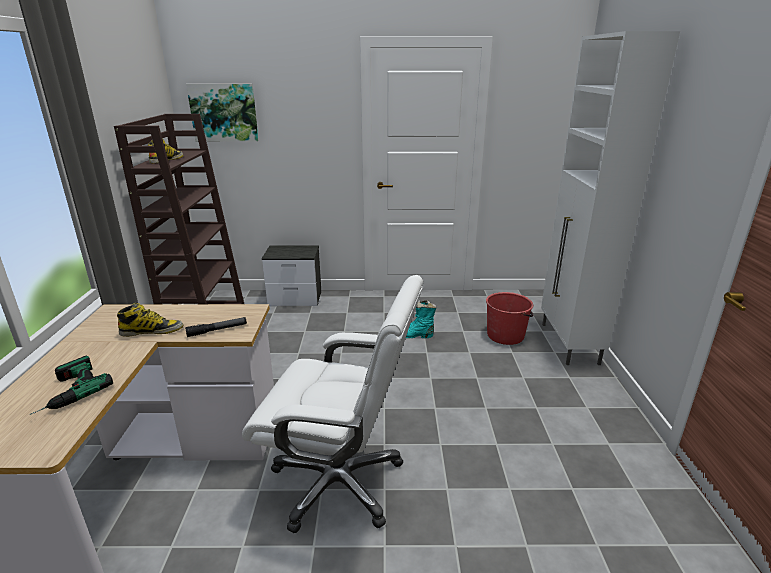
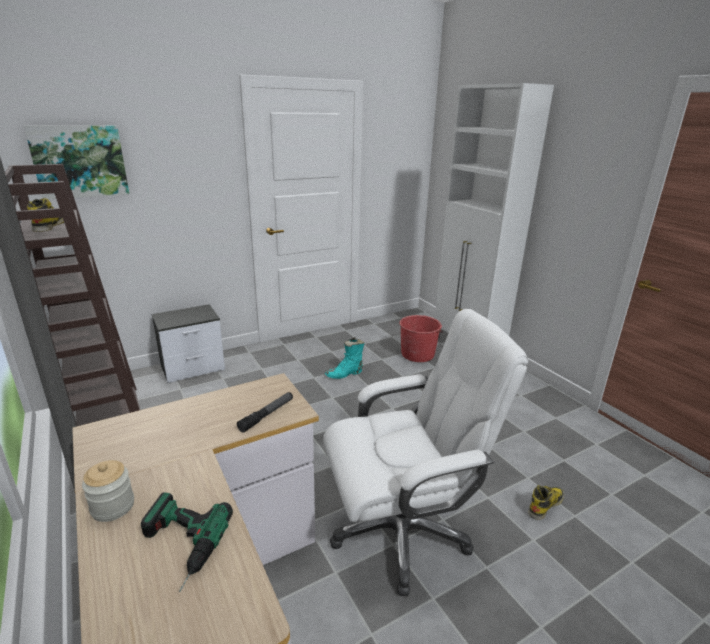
camera: 30 degrees left, 0 degrees up
(65, 357) = (113, 506): none -> jar
(152, 331) = (189, 439): boot -> boot (545, 504)

